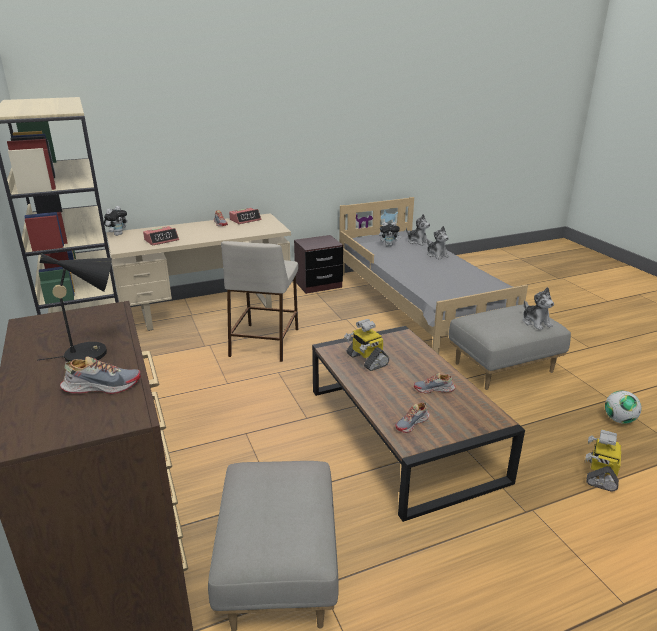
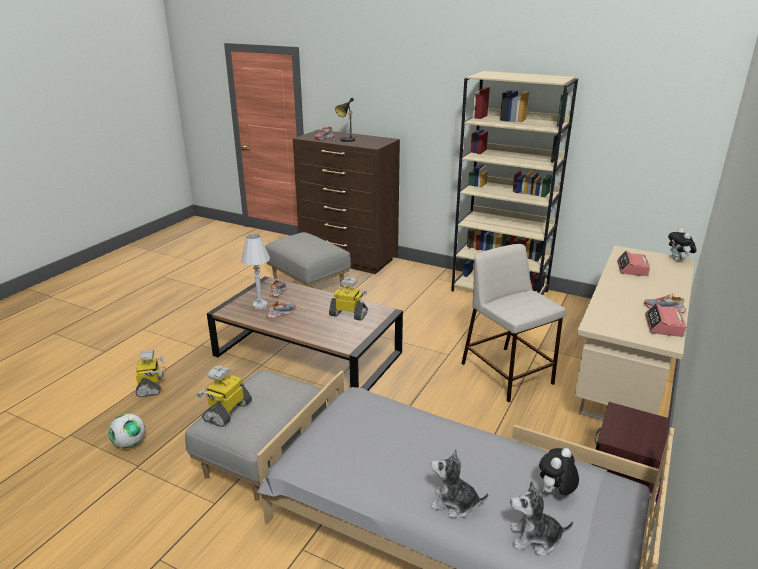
camera: 140 degrees right, 0 degrees up
(451, 410) = (260, 306): none -> white table lamp
(536, 322) = (227, 411): plush toy -> toy robot

